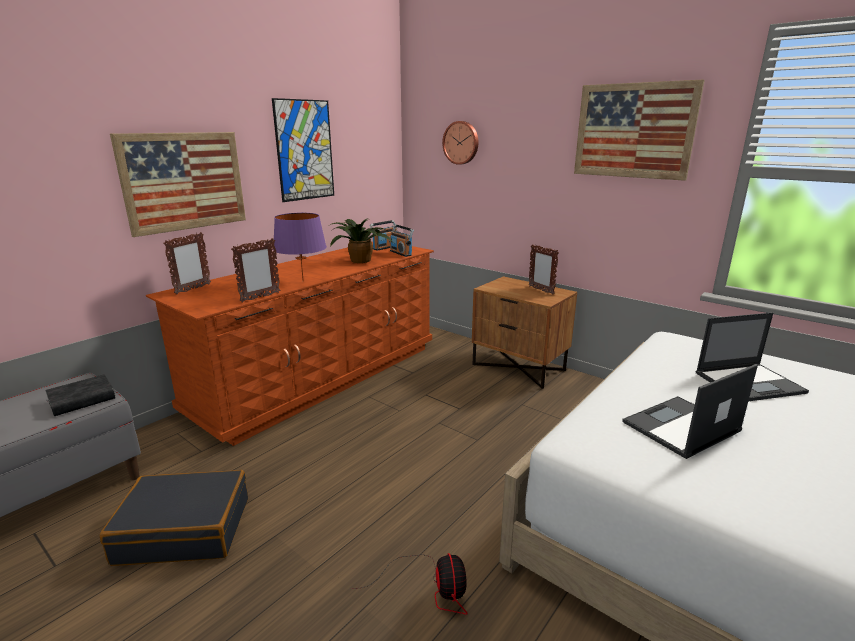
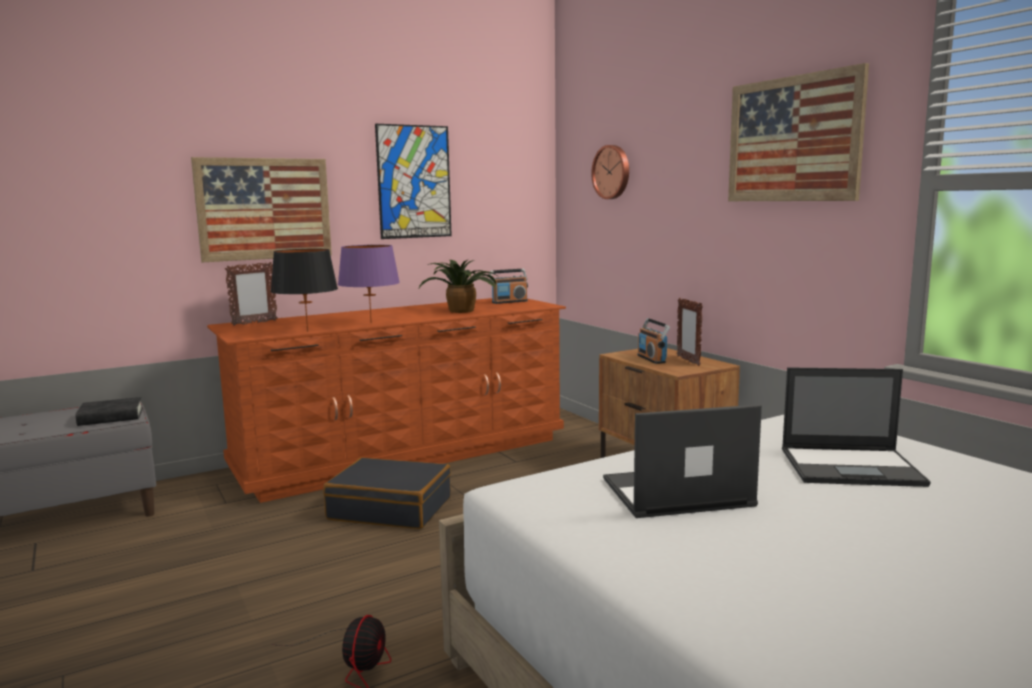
camera: 20 degrees right, 10 degrees down
(185, 529) = (158, 564): black suitcase -> black suitcase (390, 508)
(260, 297) = (307, 332): picture frame -> black table lamp
(401, 253) = (520, 307): radio -> radio (651, 359)

